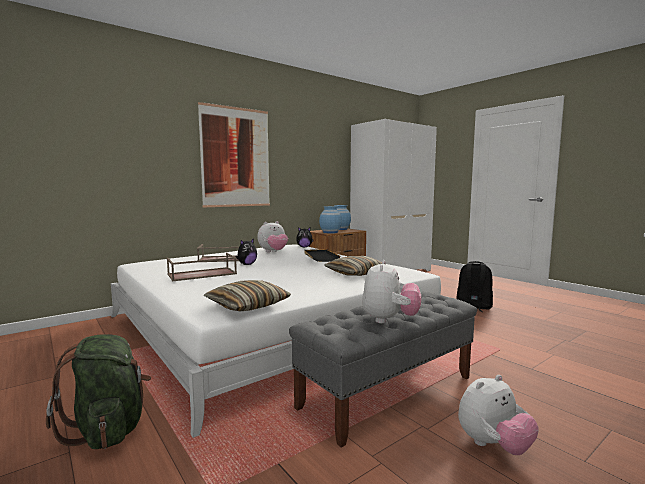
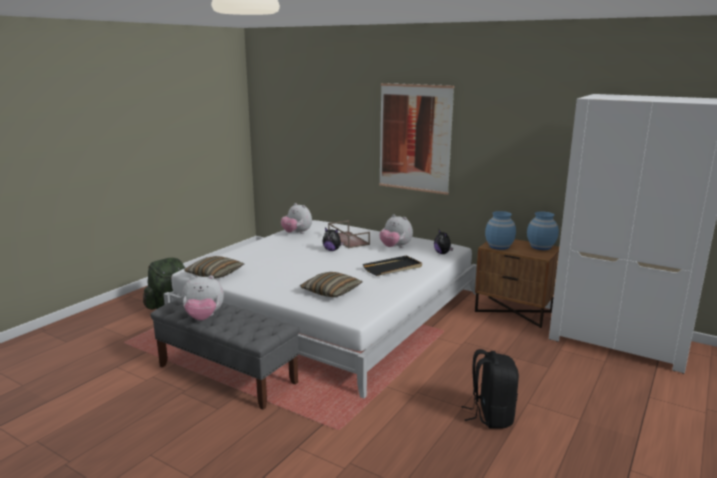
camera: 70 degrees right, 10 degrees up
(201, 274) = (285, 246): brown tray -> none
(493, 446) = (164, 418): plush toy -> plush toy (297, 233)

